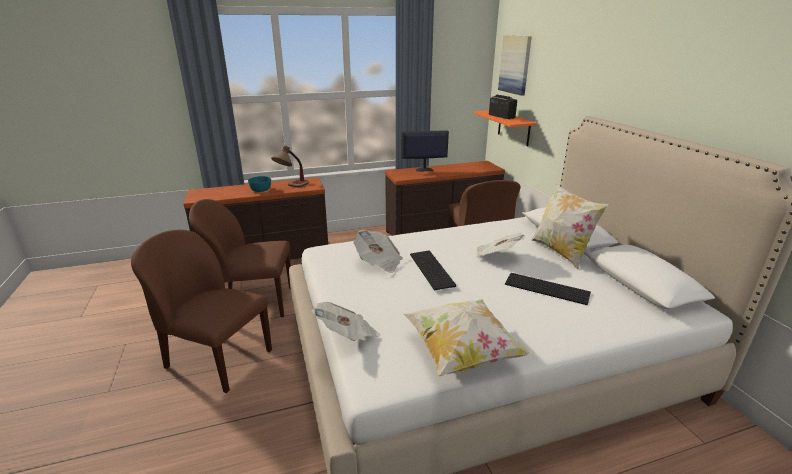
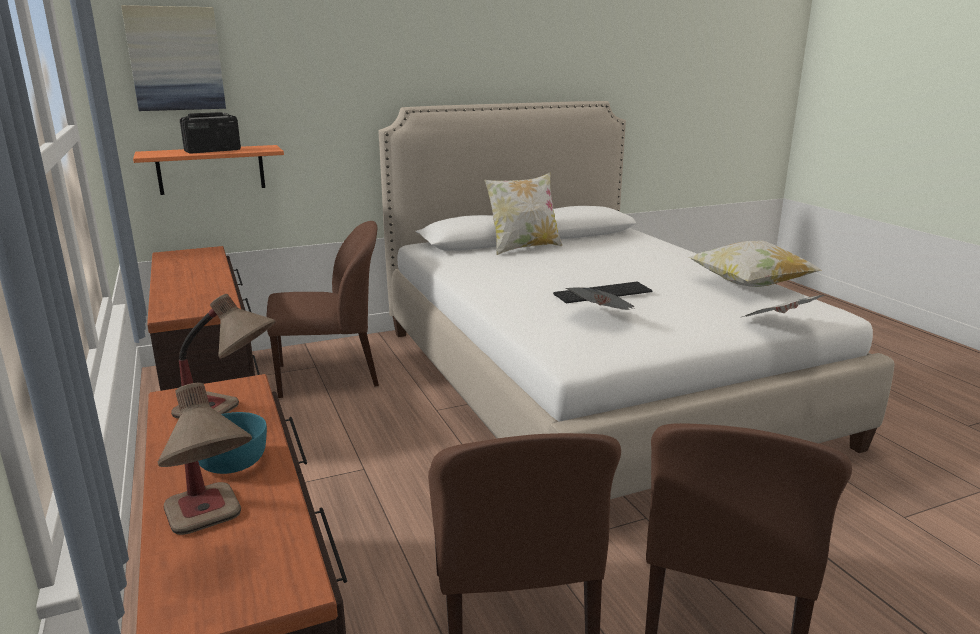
camera: 95 degrees left, 5 degrees down
(226, 191) = (213, 531): none -> table lamp
(423, 169) = (177, 291): monitor -> none
(497, 255) = (546, 268): newspaper -> none
(548, 288) = (609, 256): keyboard -> none

